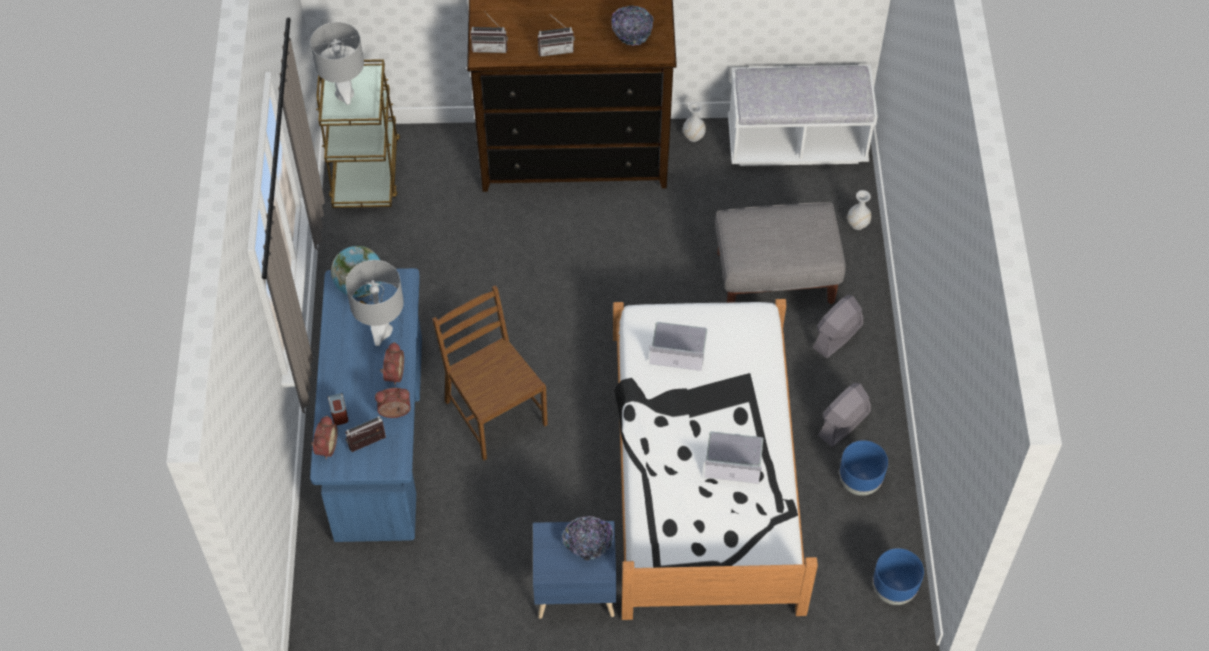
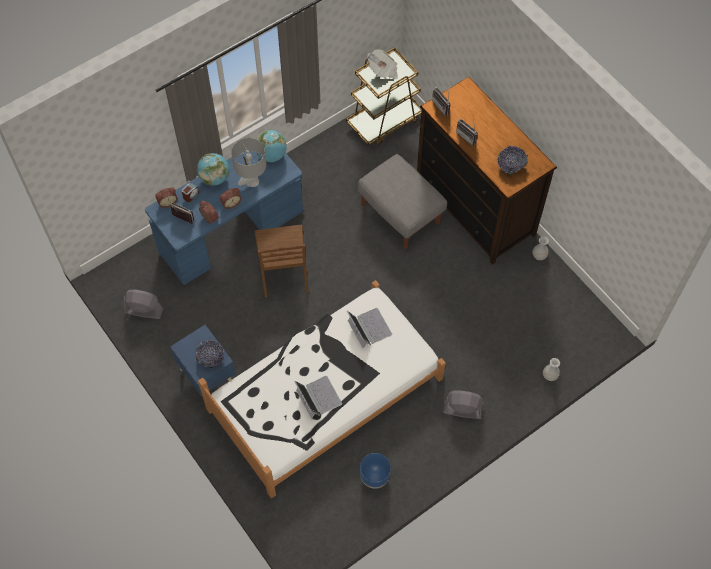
camera: 55 degrees right, 5 degrees up
(337, 370) = (214, 178): none -> globe
(344, 94) = (383, 71): grey table lamp -> newspaper
(494, 413) = (284, 273): brown chair -> brown chair turned 150 degrees clockwise
(776, 277) = (477, 355): grey ottoman -> grey ottoman (400, 214)
(796, 143) = (580, 310): white bench -> none
(843, 424) = (406, 447): grey fan -> grey fan (143, 310)
(893, 590) = (318, 534): blue planter -> none

